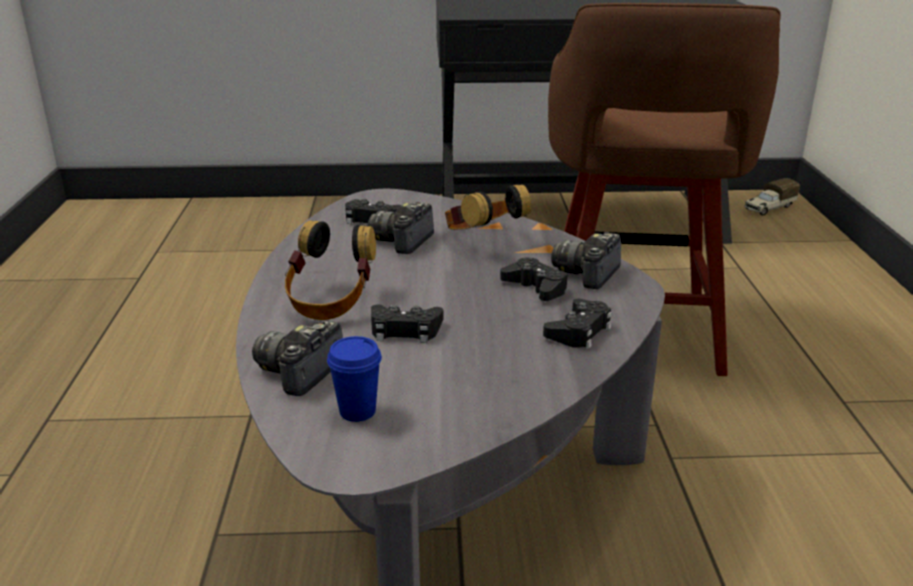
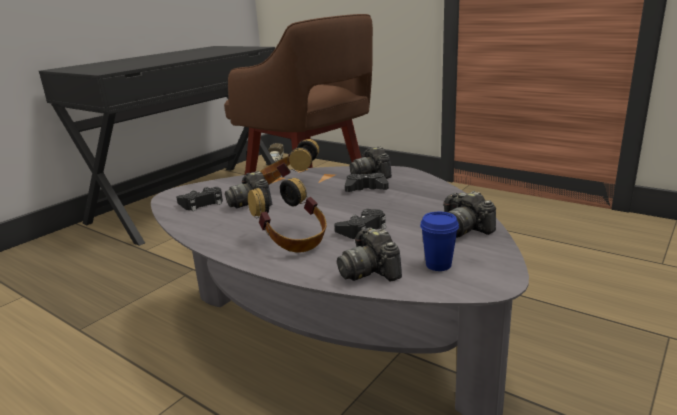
camera: 50 degrees left, 5 degrees down
(484, 398) = (463, 229): none -> camera
(579, 331) = (425, 192): black game controller -> none

